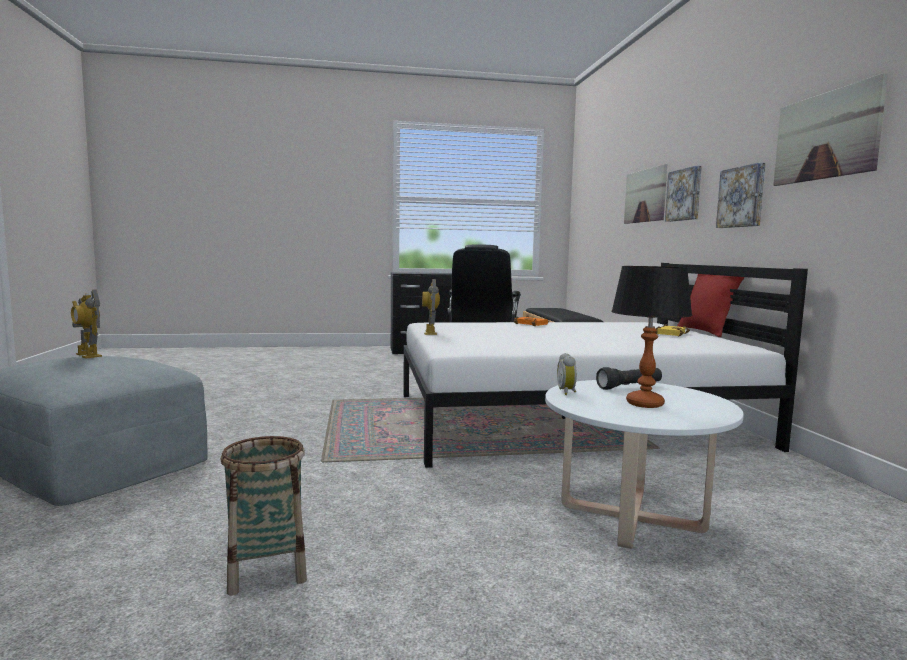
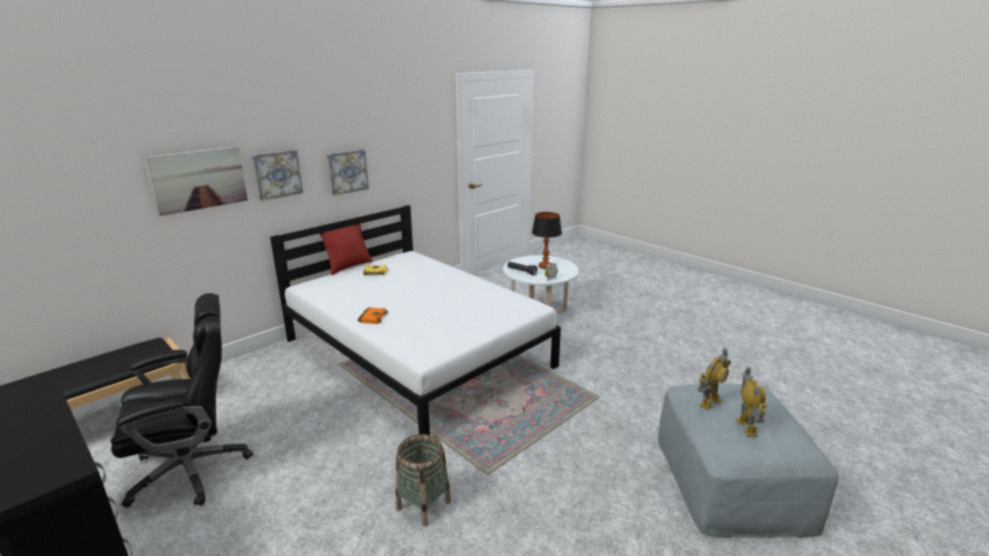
camera: 125 degrees left, 15 degrees up
(266, 569) = (676, 357): basket -> basket (423, 505)
(430, 333) = (484, 332): toy robot -> toy robot (710, 402)
(825, 136) = (400, 136): picture -> none

